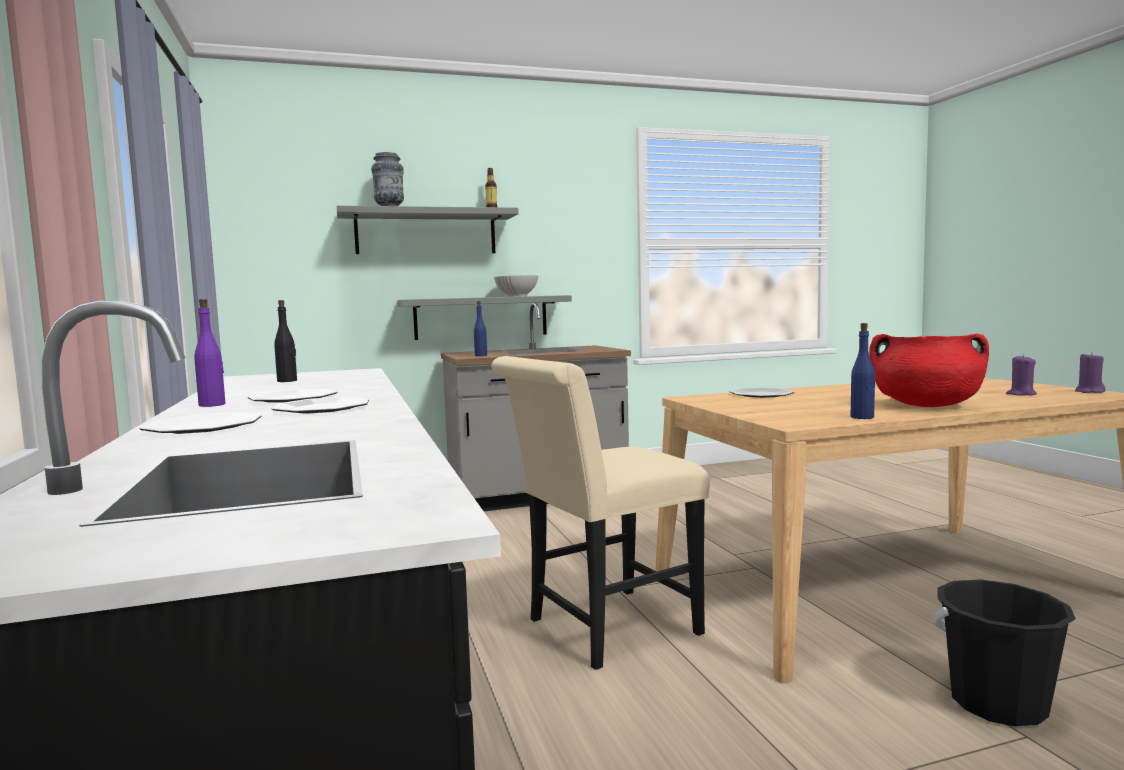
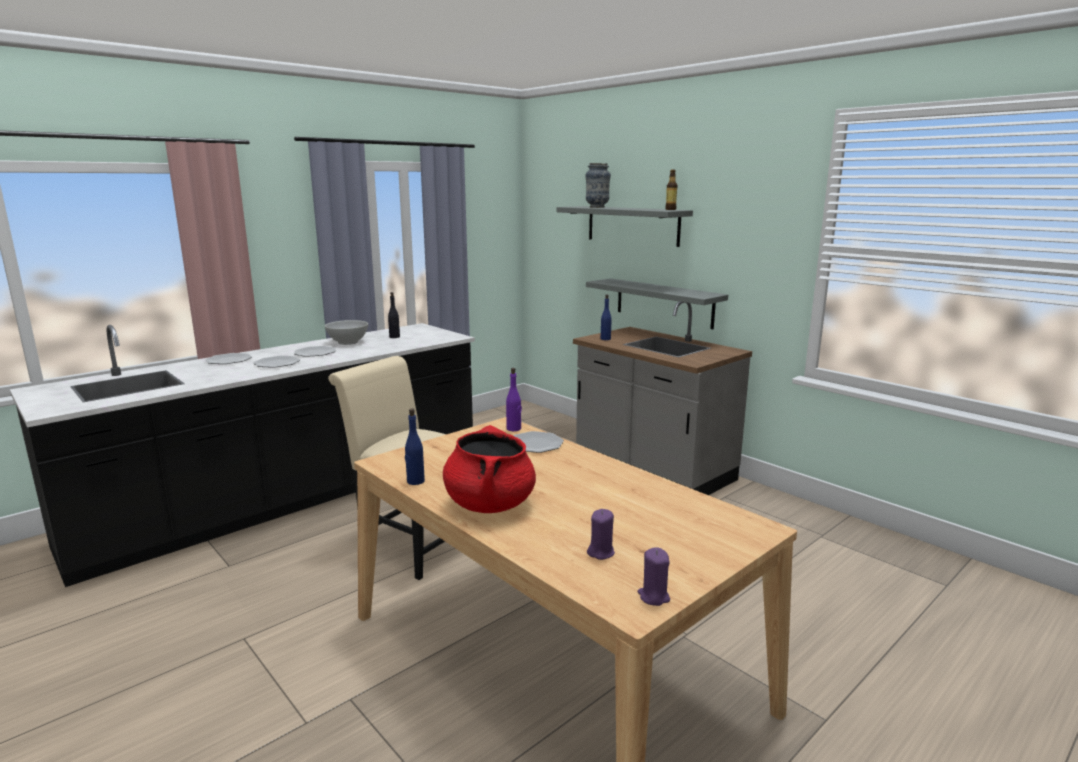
camera: 65 degrees right, 10 degrees up
(212, 405) = (296, 347): purple bottle -> purple bottle (514, 429)
(517, 296) = (674, 291): white bowl -> white bowl (348, 342)
(998, 704) = (348, 712): black bucket -> none

